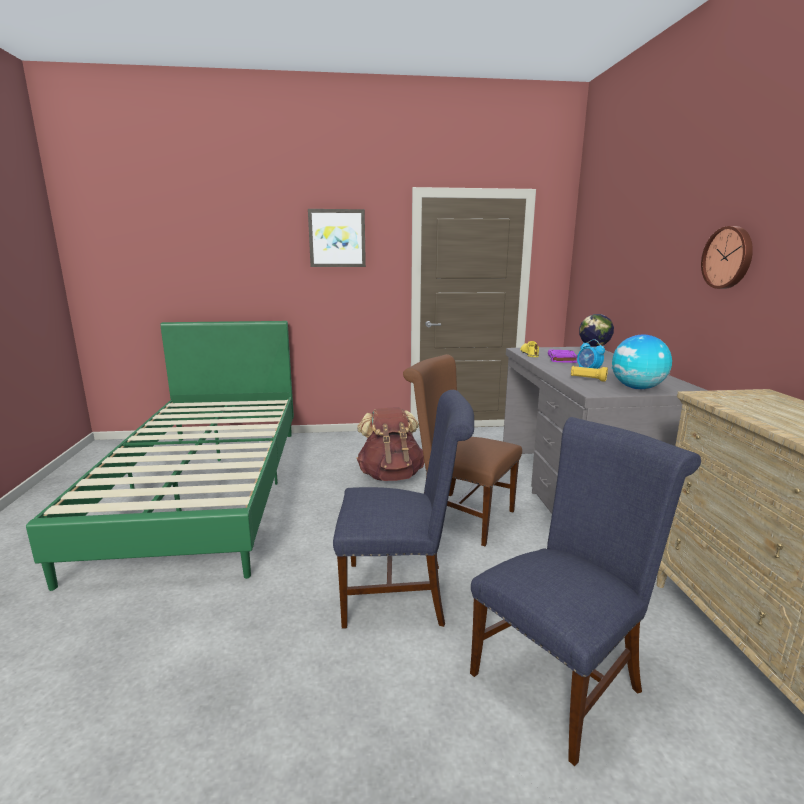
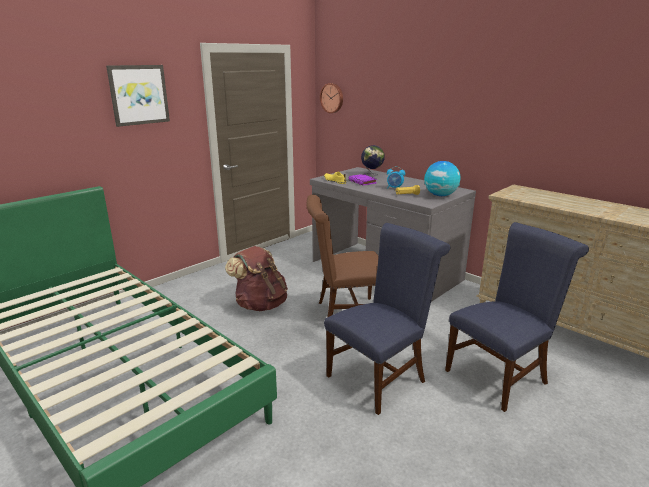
camera: 40 degrees left, 5 degrees up
(562, 677) = (500, 375): blue chair -> blue chair turned 45 degrees clockwise
(728, 257) = (474, 108): wall clock -> wall clock (332, 98)

